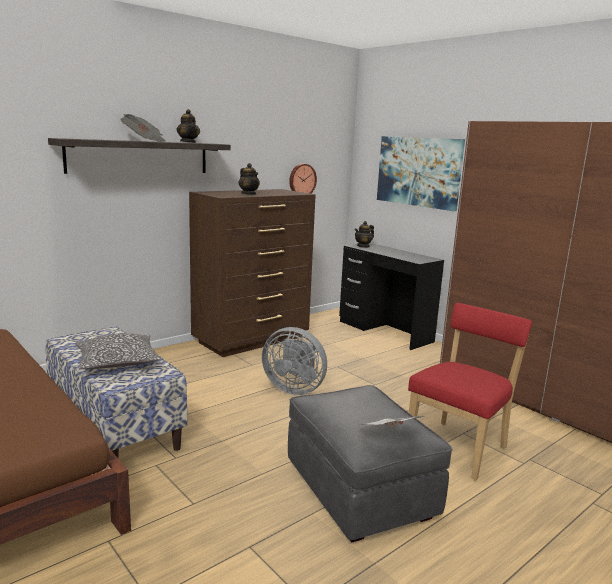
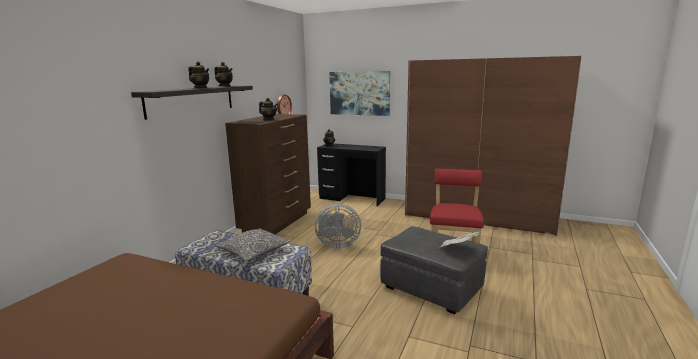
camera: 25 degrees left, 0 degrees up
(145, 141) = (201, 88): newspaper -> teapot

